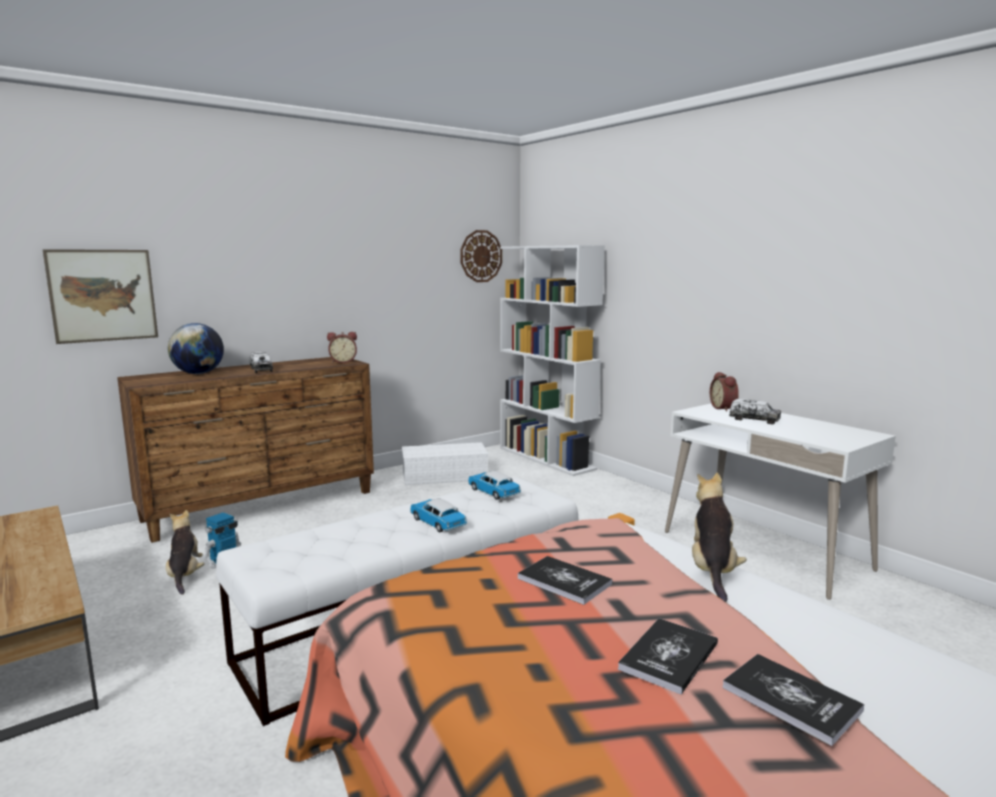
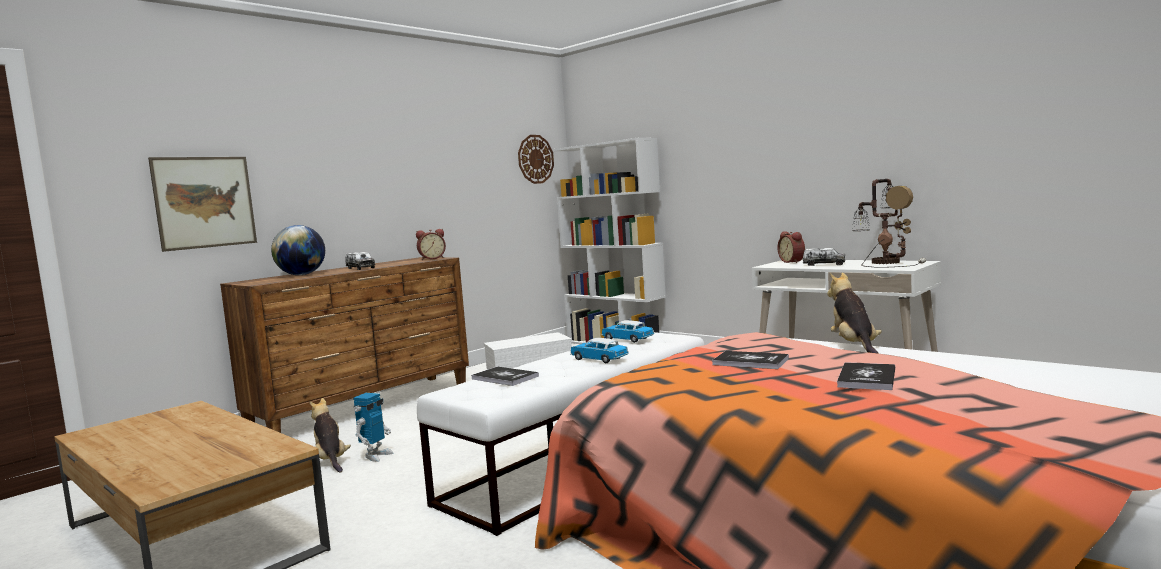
camera: 10 degrees left, 5 degrees down
(791, 699) = (966, 382): book -> book (505, 377)
(826, 428) = (884, 262): none -> table lamp

